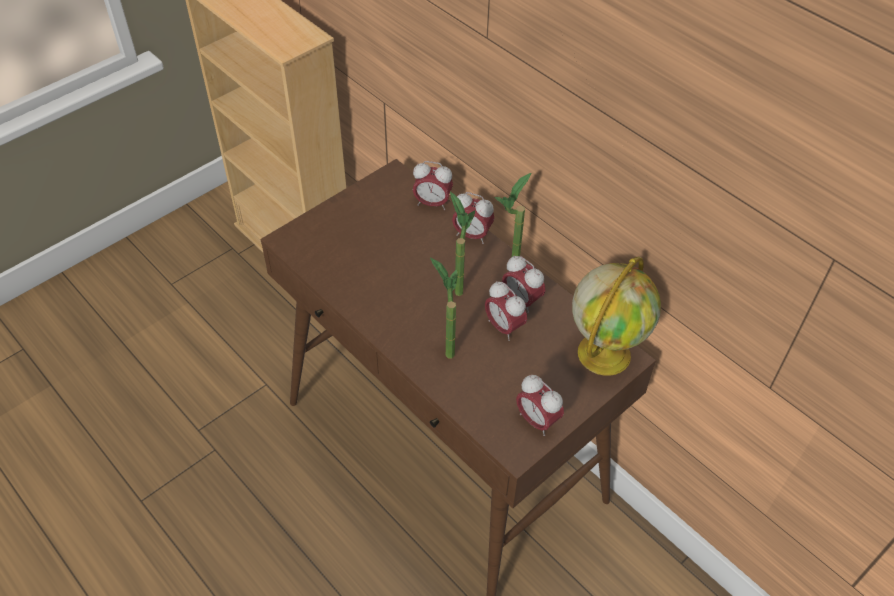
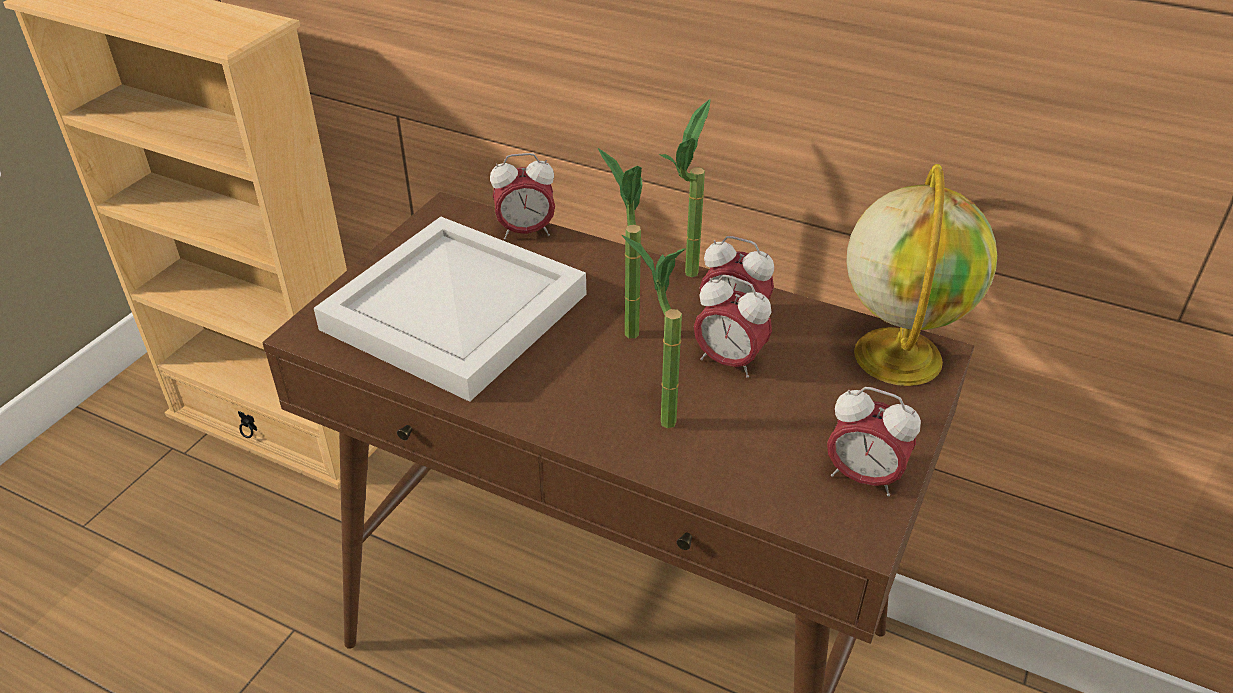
camera: 20 degrees left, 10 degrees down
(371, 249) = (459, 311): none -> white tray
(472, 235) = (608, 257): alarm clock -> none

